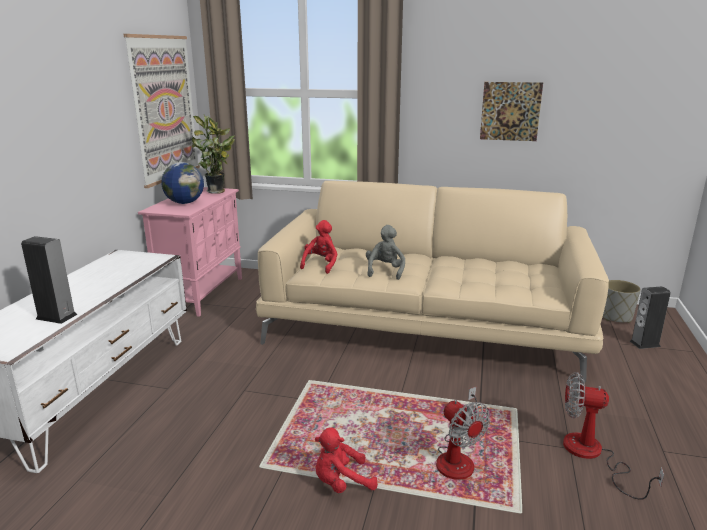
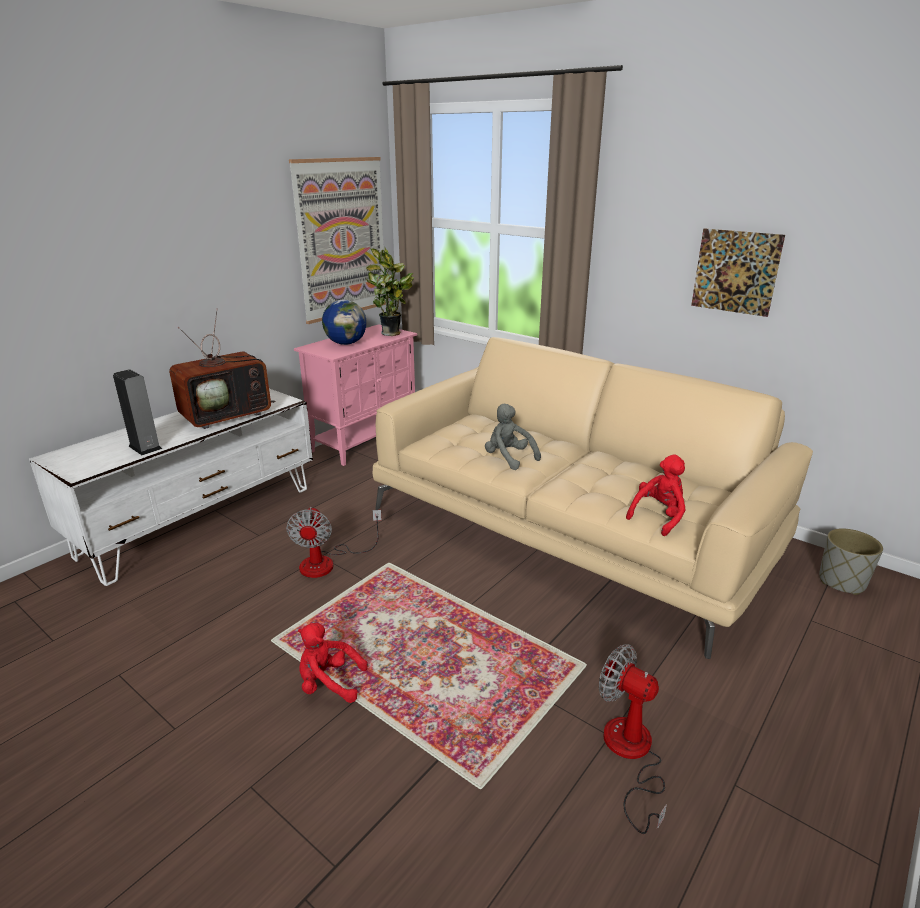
camera: 25 degrees right, 5 degrees up
(113, 276) = (228, 415): none -> television
(321, 265) = (448, 436): red plush toy -> red plush toy (658, 517)
(385, 271) = (508, 458): grey plush toy -> grey plush toy turned 75 degrees counterclockwise
(458, 457) = (468, 699): fan -> fan (328, 562)
(644, 344) = (851, 631): speaker -> none

